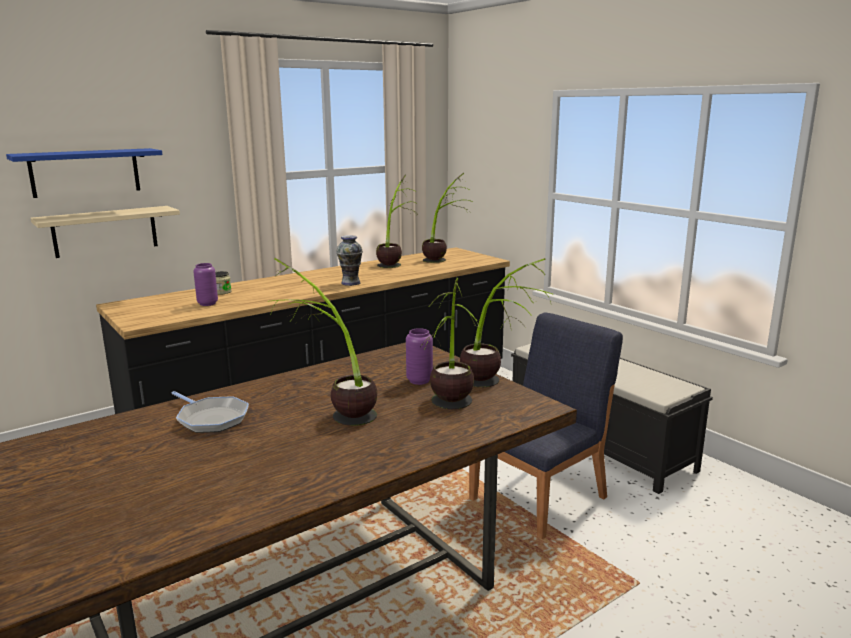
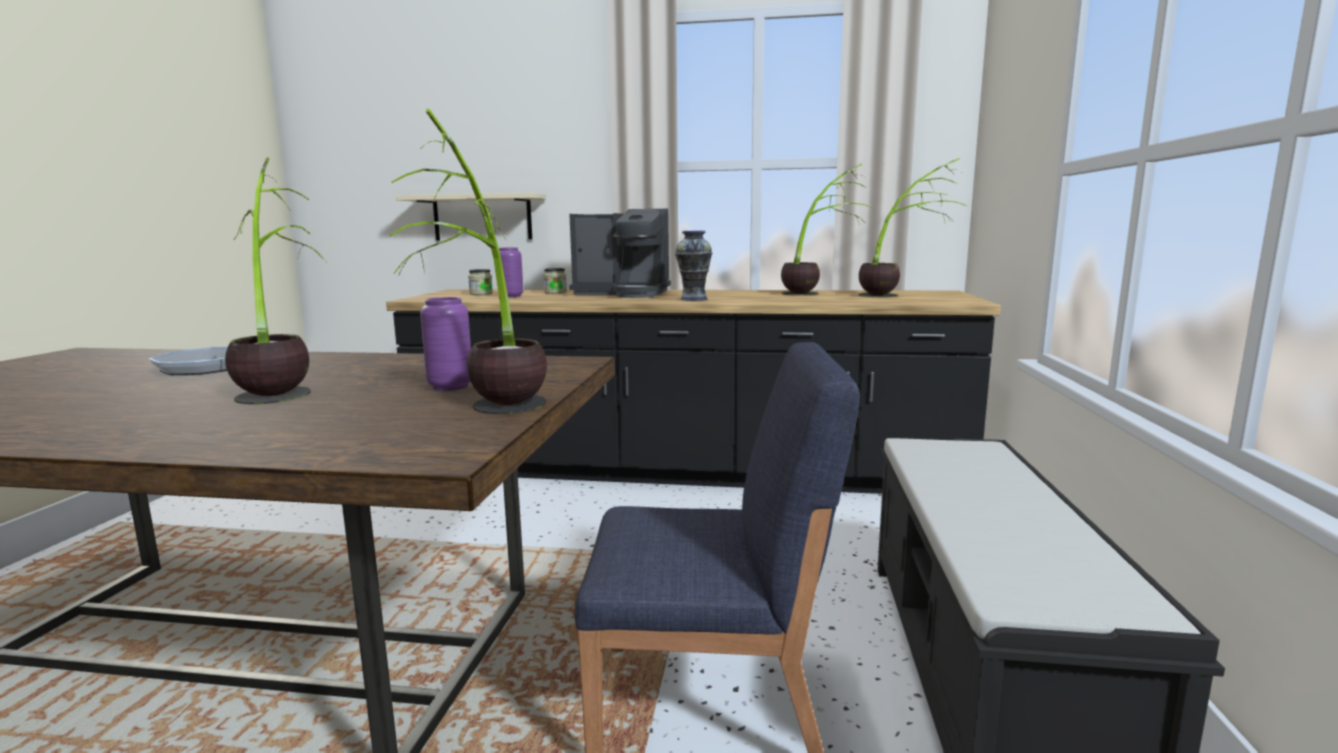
camera: 45 degrees right, 5 degrees down
(85, 172) = (467, 153): blue shelf -> none
(165, 305) = (481, 294): none -> jar
(281, 284) = (623, 294): none -> coffee machine
(451, 411) = (344, 421): potted plant -> none

